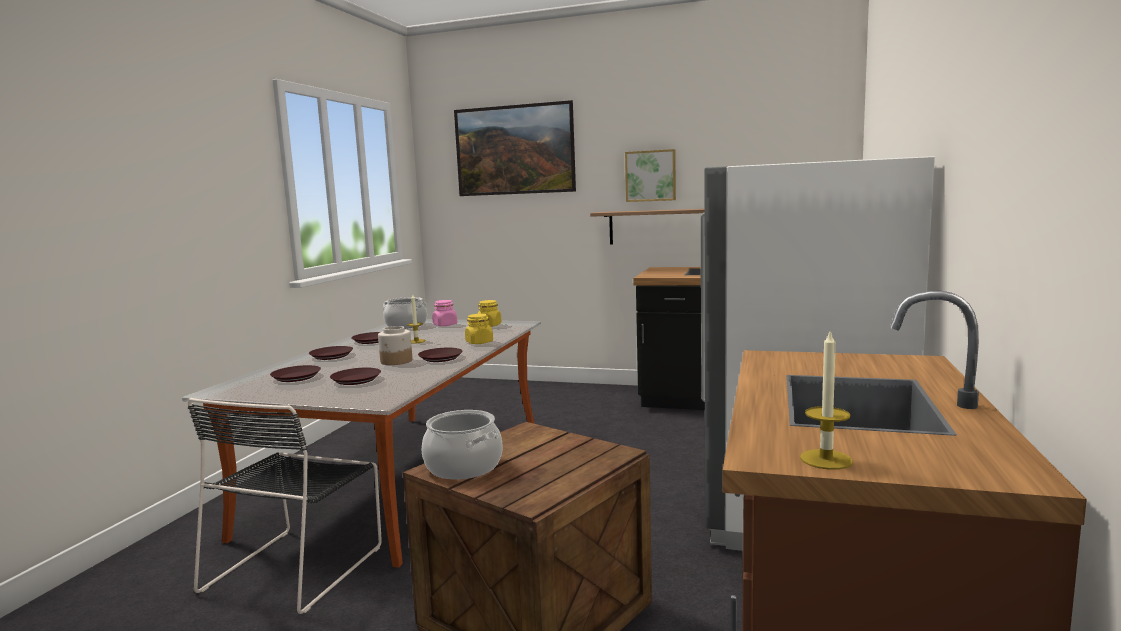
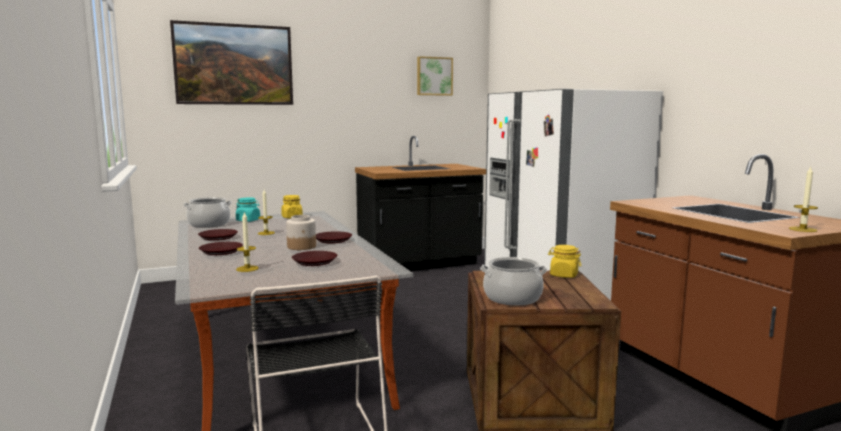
camera: 40 degrees left, 0 degrees up
(295, 377) = (247, 269): brown plate -> candle
(445, 325) = (248, 220): pink jar -> turquoise jar
(479, 342) = (326, 228): yellow jar -> yellow jar (563, 275)
(650, 176) = (354, 95): picture -> picture (434, 76)
(663, 226) = (364, 135): shelf -> none

